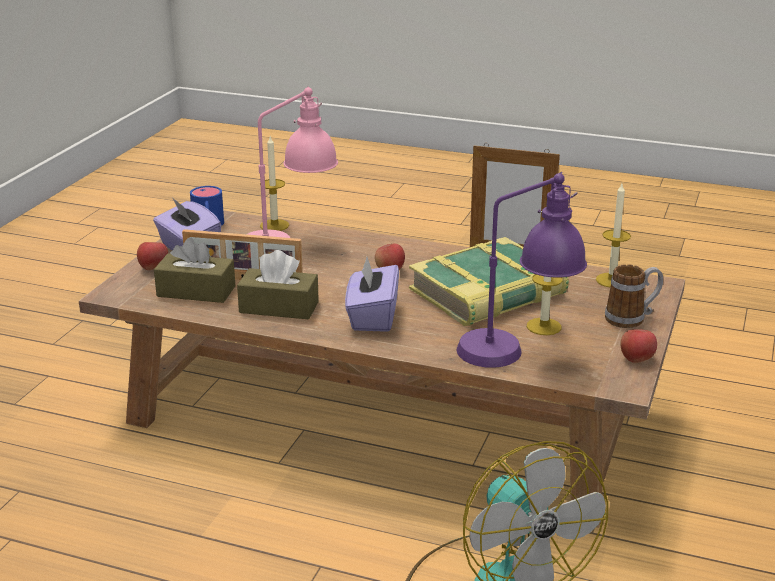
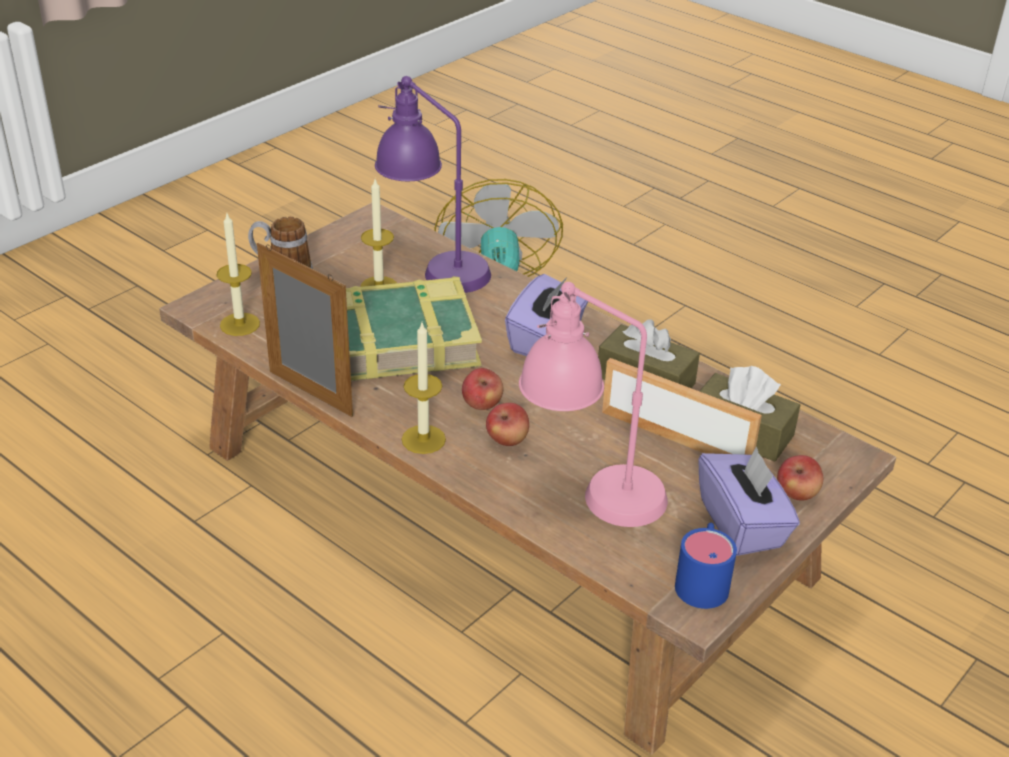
camera: 160 degrees left, 10 degrees up
(274, 225) = (595, 550): candle -> candle (423, 439)
(636, 359) = (333, 236): apple -> apple (507, 440)

